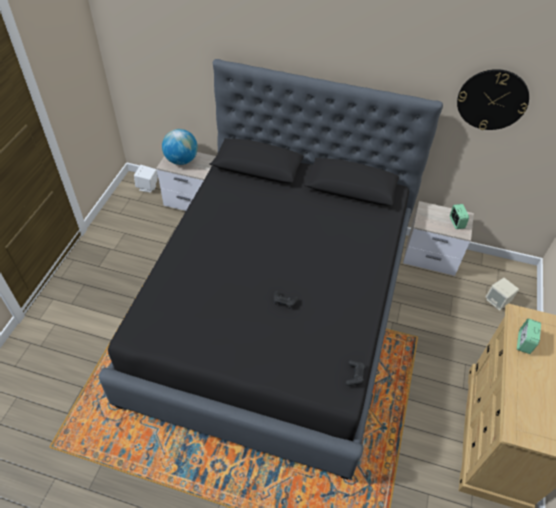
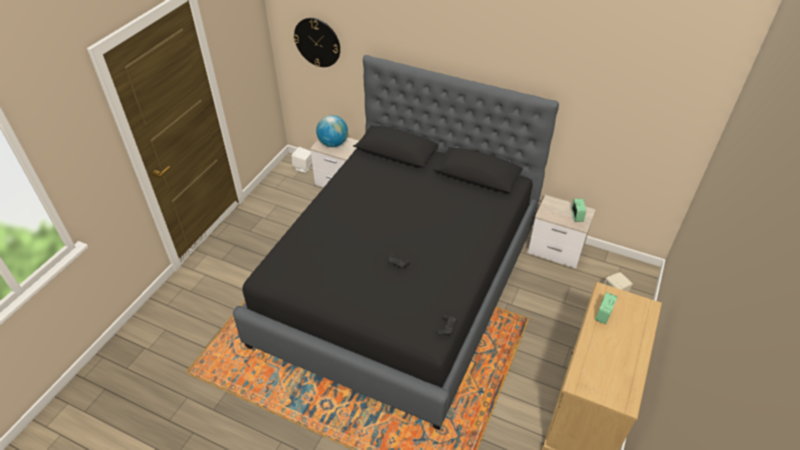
camera: 10 degrees right, 5 degrees down
(492, 100) = (603, 102): wall clock -> wall clock (317, 42)

